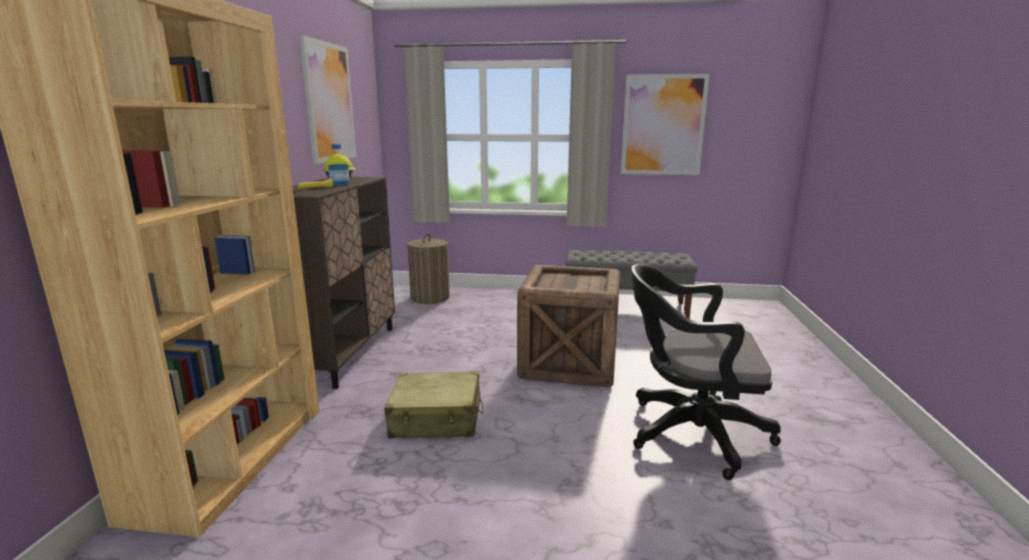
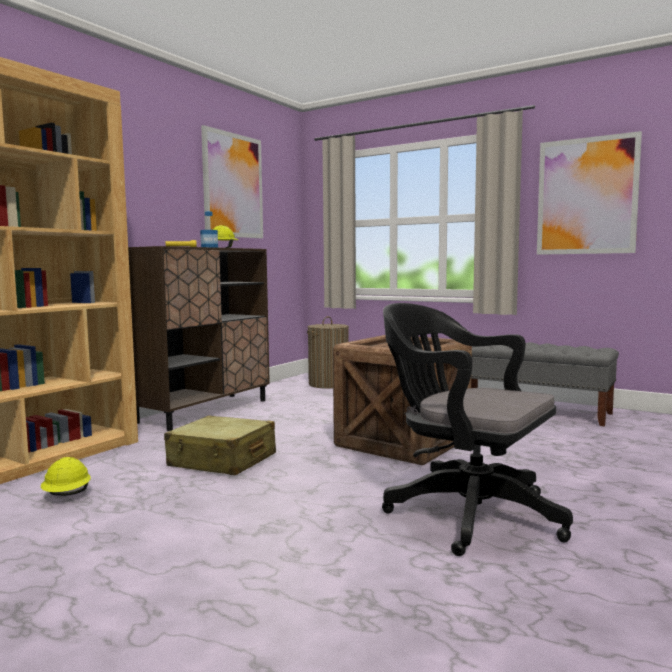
camera: 25 degrees right, 10 degrees down
(326, 506) = (67, 495): none -> yellow hard hat

